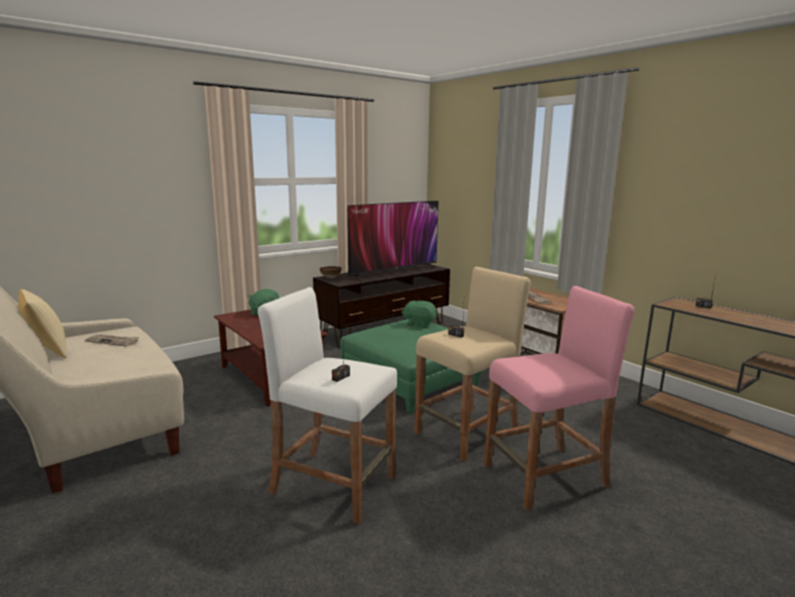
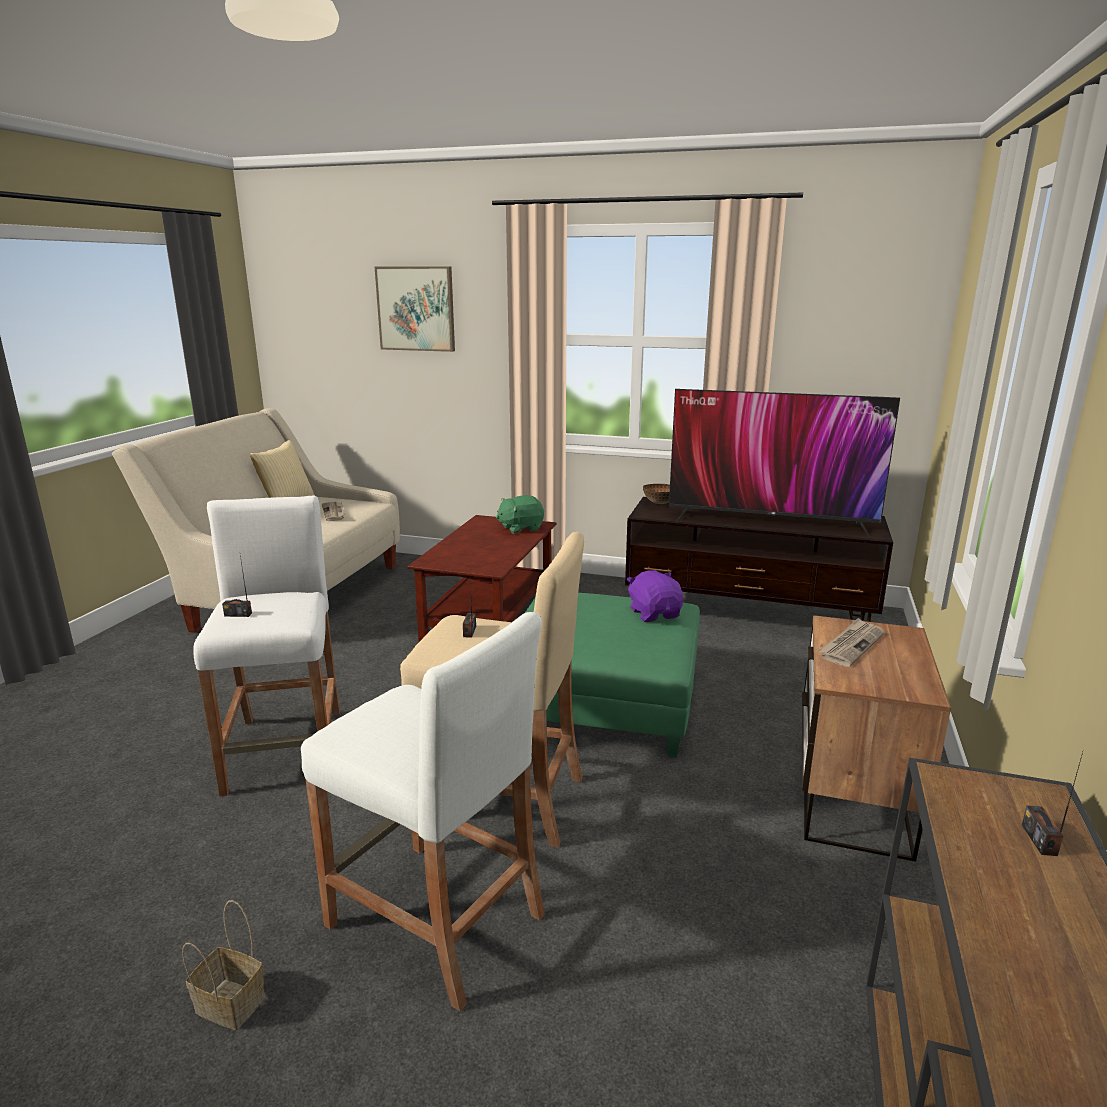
camera: 55 degrees right, 5 degrees up
(117, 161) = (416, 309): none -> picture
(419, 324) = (654, 614): green plush toy -> purple plush toy
(545, 476) = (435, 920): pink stool -> white stool
(569, 557) = (228, 1004): none -> basket

